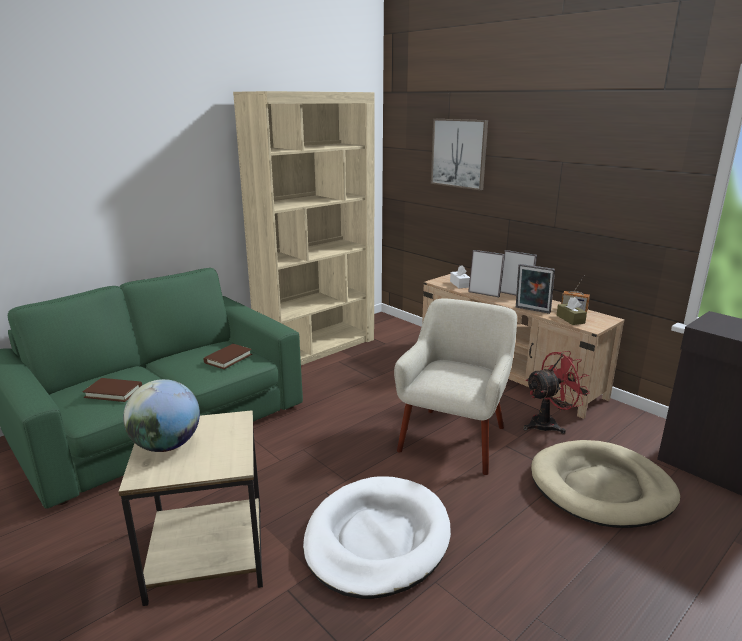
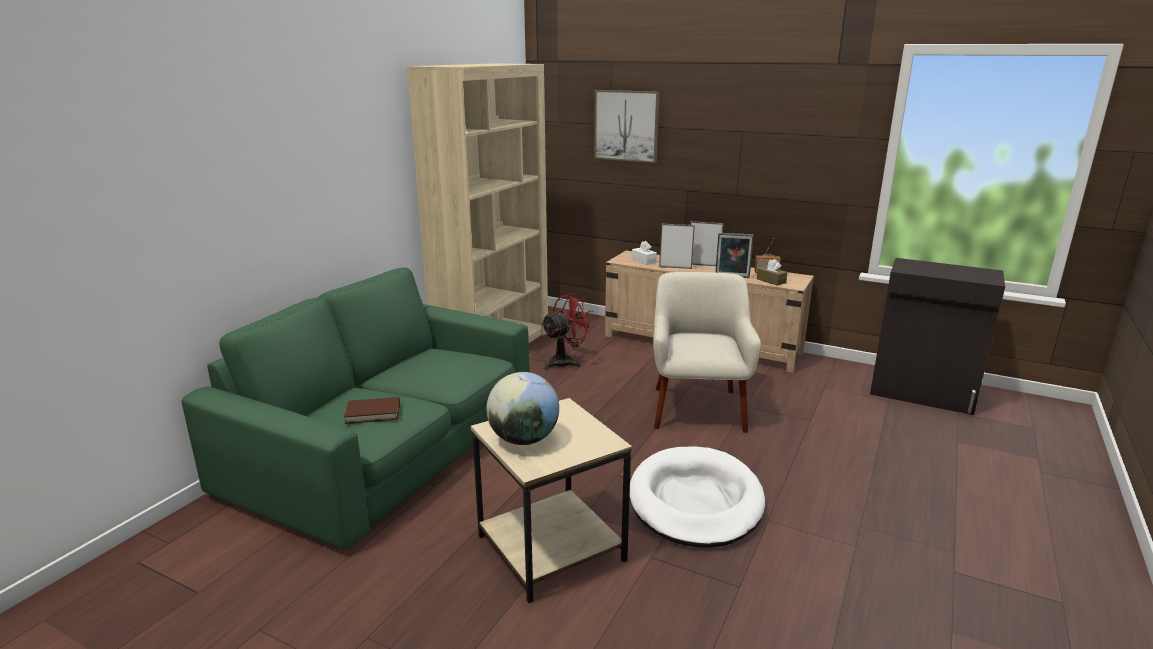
camera: 20 degrees left, 0 degrees up
(228, 358) = (463, 363): brown book -> none
(549, 424) = (768, 382): red fan -> red fan (566, 361)
(601, 488) = (843, 424): beige dog bed -> none

